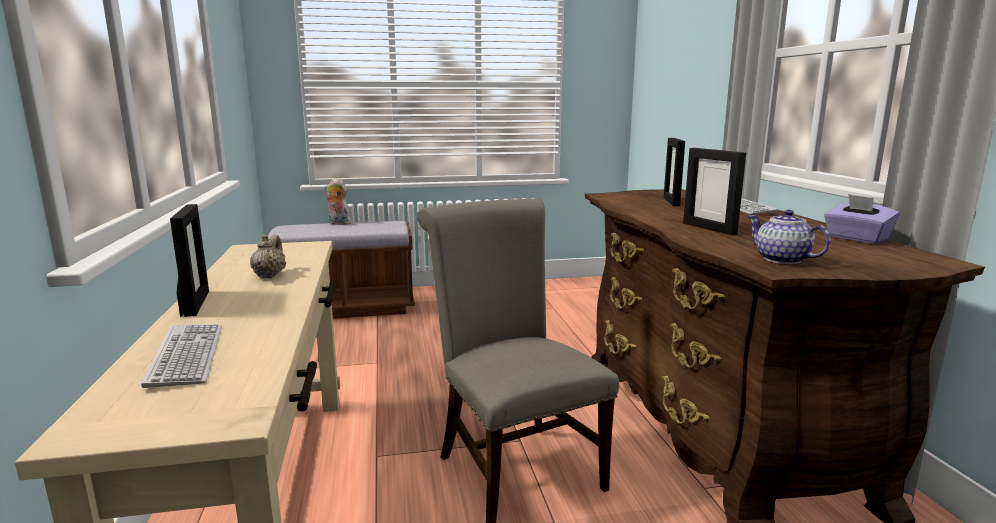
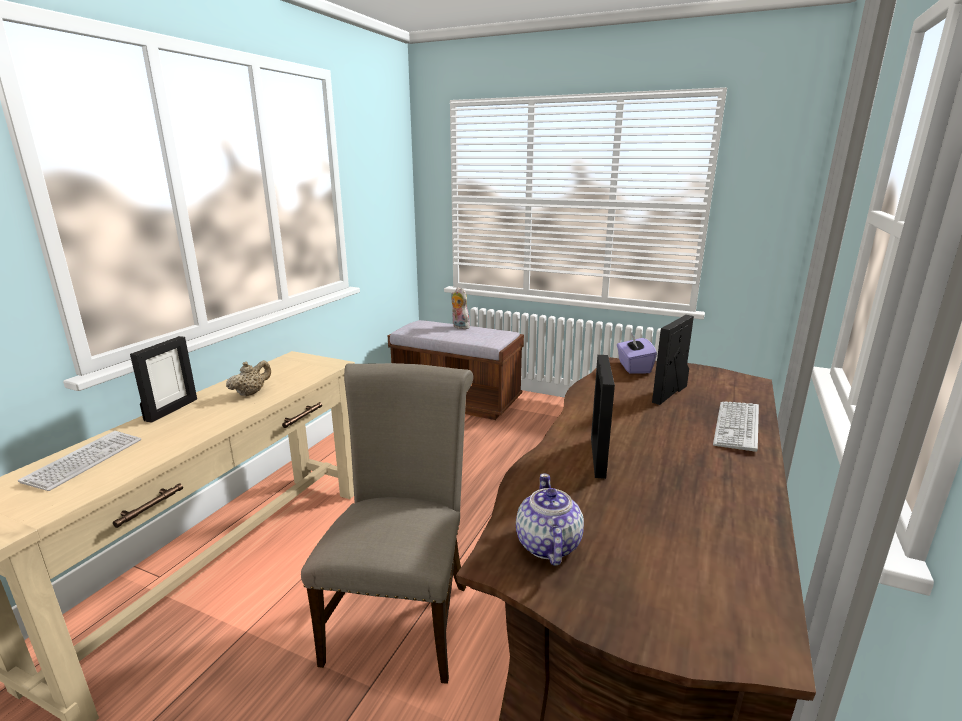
camera: 35 degrees right, 5 degrees up
(856, 239) = (747, 543): purple tissue box -> purple tissue box (633, 367)

